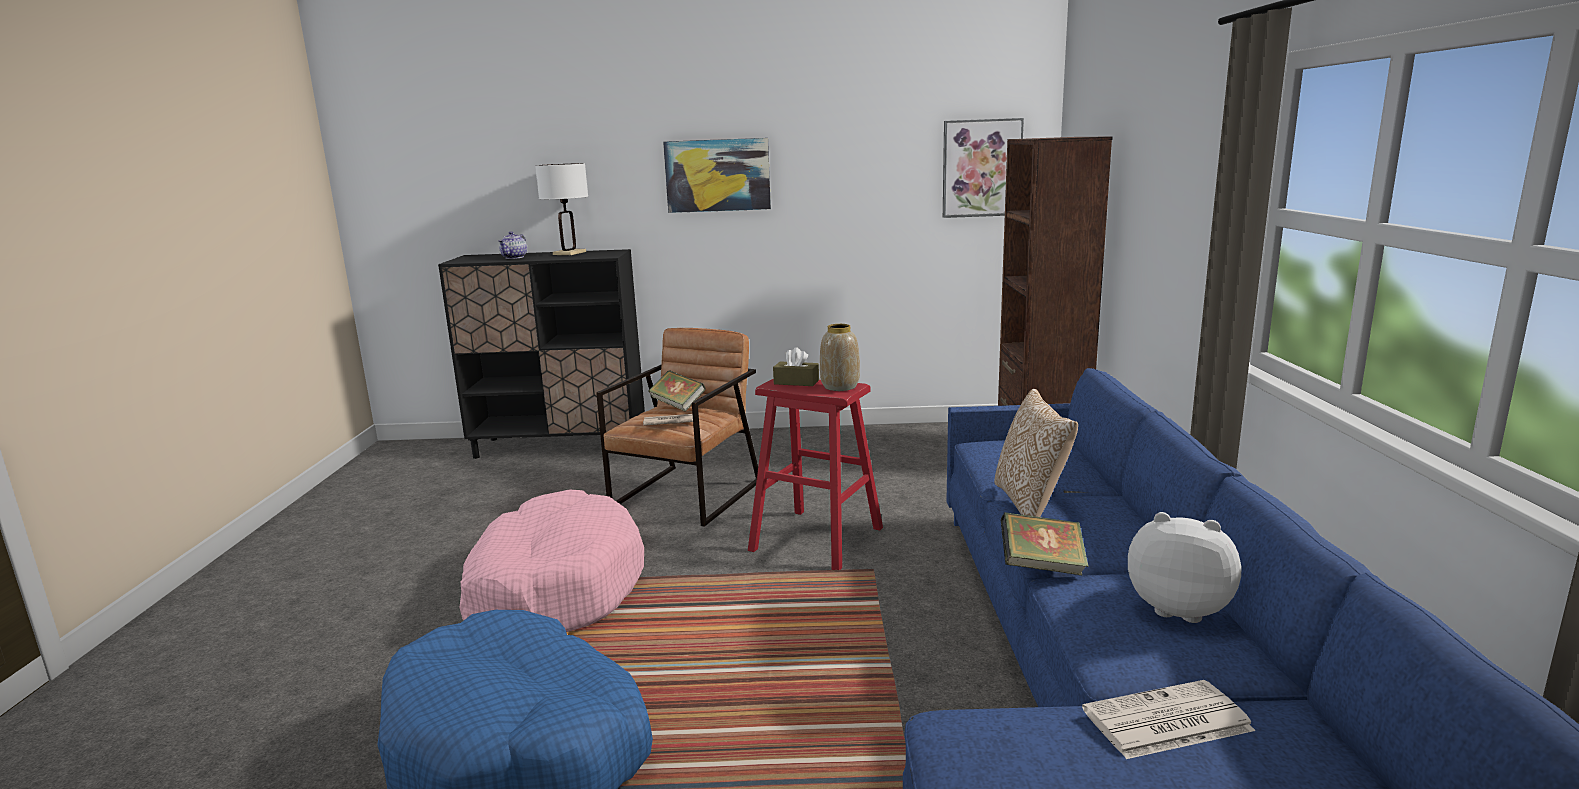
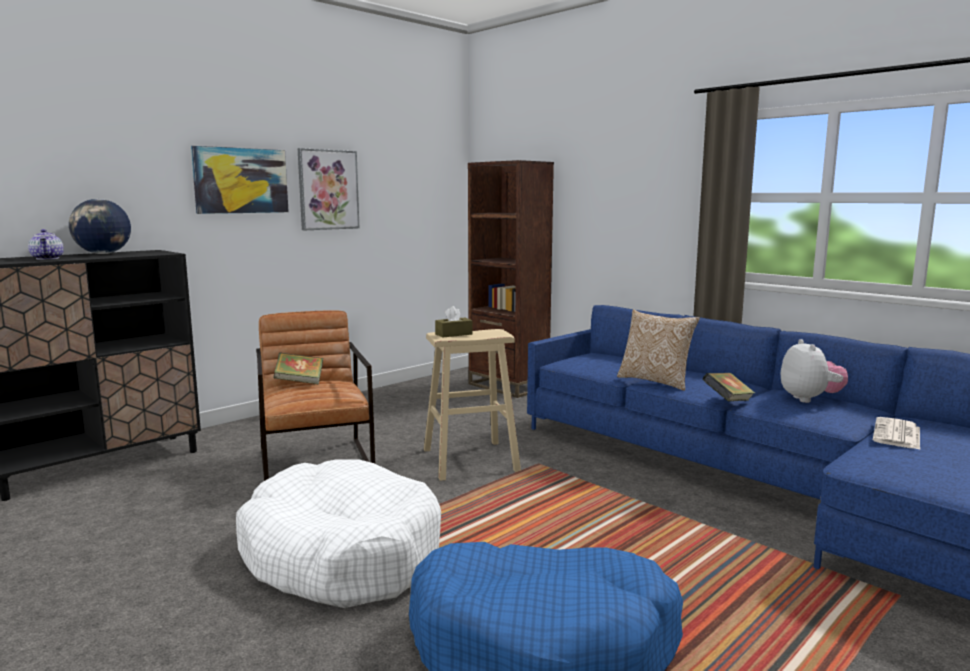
camera: 45 degrees left, 5 degrees down
(554, 589) = (341, 554): pink dog bed -> white dog bed
(569, 253) = (103, 254): white table lamp -> globe
(668, 422) = (323, 393): newspaper -> none
(817, 539) = (470, 460): red stool -> beige stool
(839, 387) = (490, 332): vase -> none
(981, 168) = (427, 185): picture -> picture (328, 190)
(1179, 608) = (810, 399): plush toy -> plush toy turned 105 degrees clockwise

